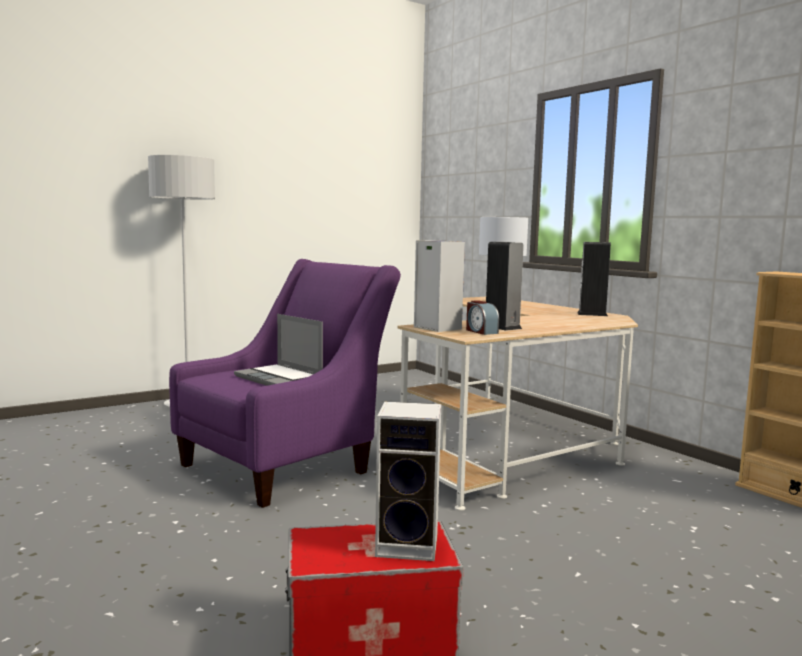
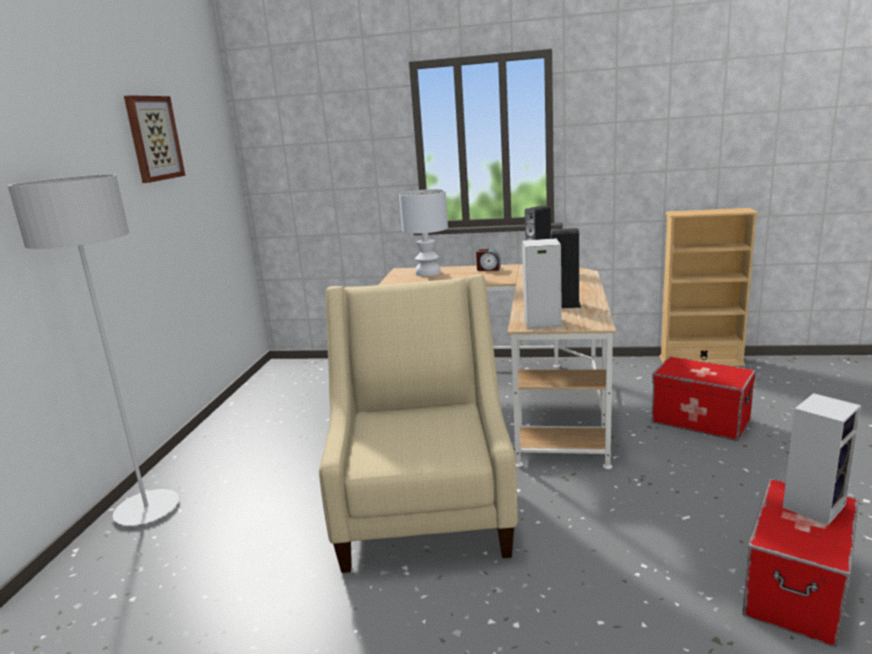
camera: 45 degrees left, 10 degrees up
(280, 378) = (433, 426): laptop -> none
(286, 465) = (424, 510): purple armchair -> beige armchair
(313, 153) = (153, 138): none -> picture
(481, 331) = (578, 315): alarm clock -> alarm clock (488, 269)
(644, 529) = (700, 420): none -> storage box

